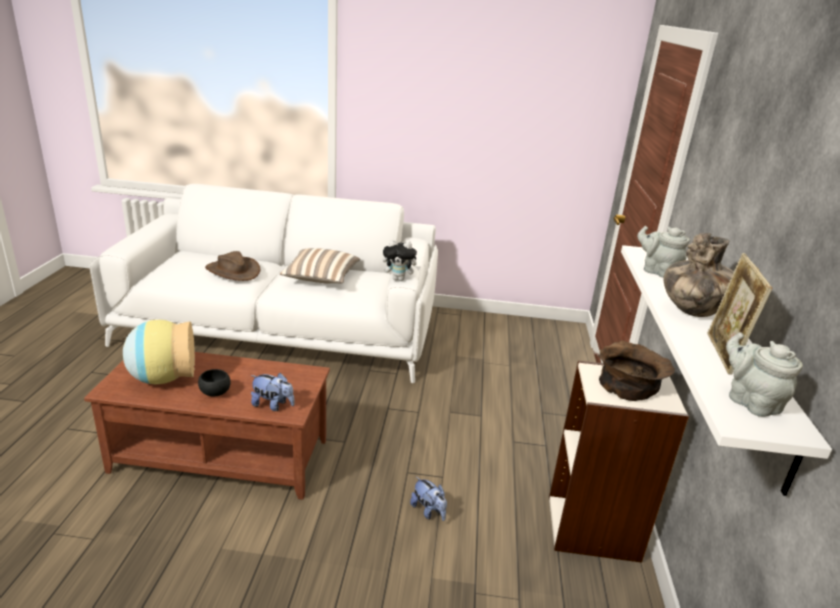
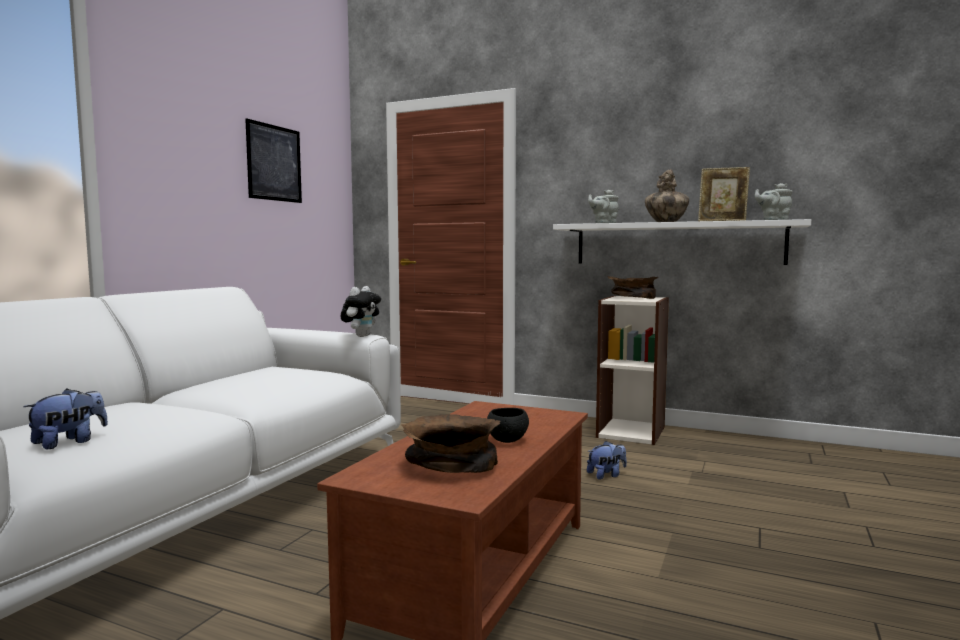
camera: 70 degrees left, 20 degrees down
(163, 378) = (448, 465): vase -> brown bowl
(233, 271) = (142, 412): brown hat -> none
(273, 405) = (546, 420): plush toy -> plush toy (69, 442)
(321, 278) = (254, 381): pillow -> none
(507, 96) = (274, 163): none -> picture

